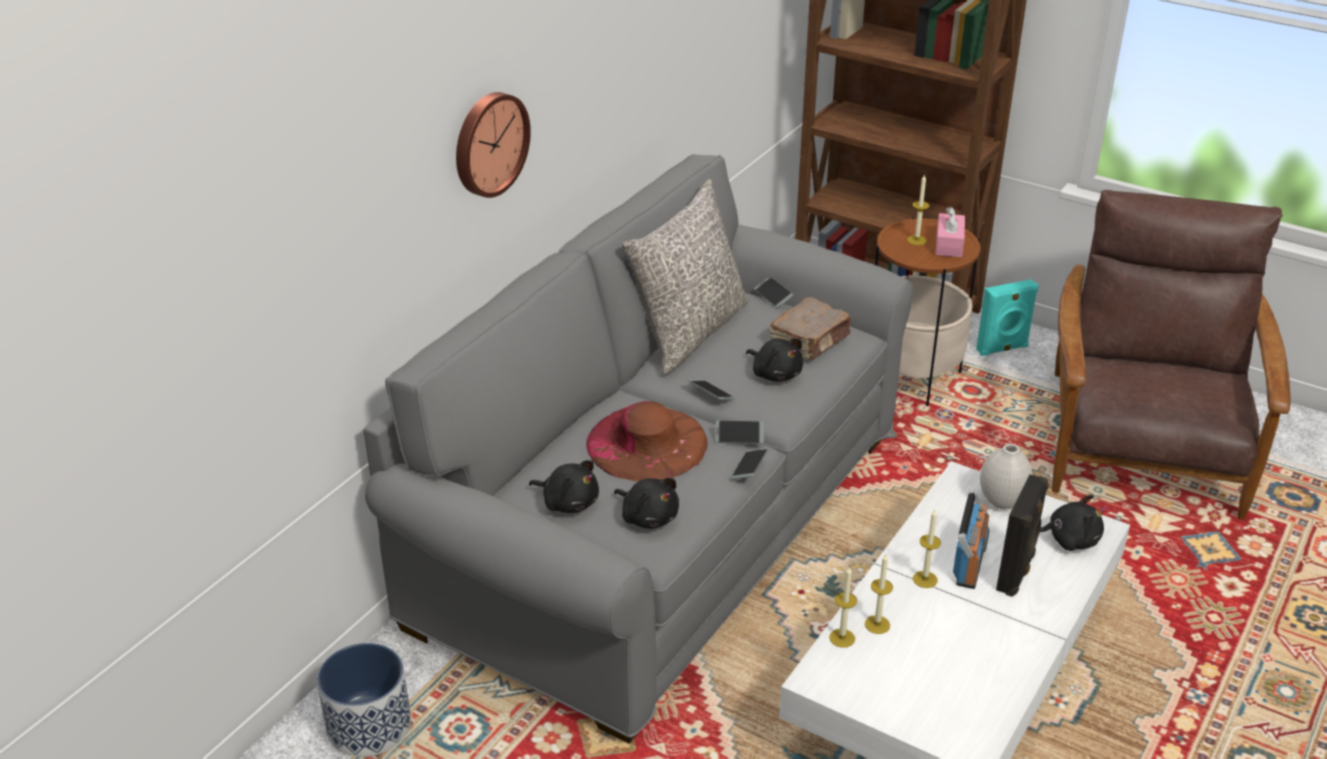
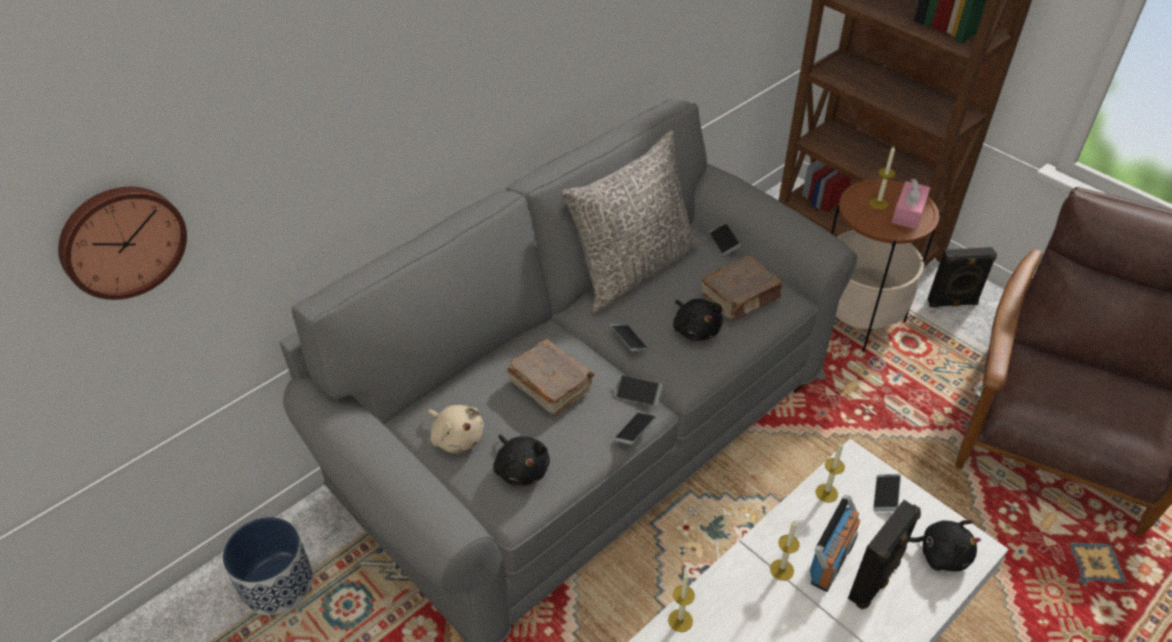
camera: 15 degrees right, 10 degrees up
(488, 143) = (429, 86): wall clock -> wall clock (121, 240)
(568, 502) = (457, 437): black plush toy -> beige plush toy
(647, 443) = (550, 386): brown hat -> brown book
(877, 624) = (719, 612): candle -> candle (826, 493)
(1002, 349) = (952, 303): turquoise speaker -> black speaker
(1002, 502) = (885, 495): white vase -> phone

